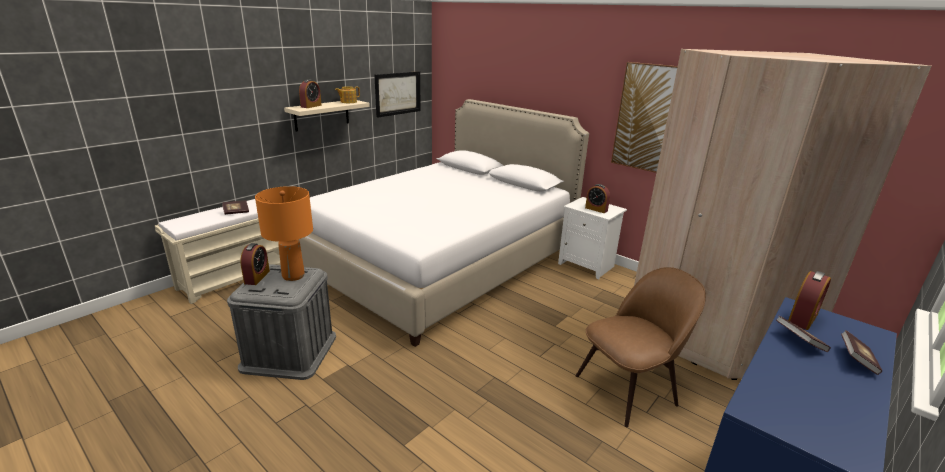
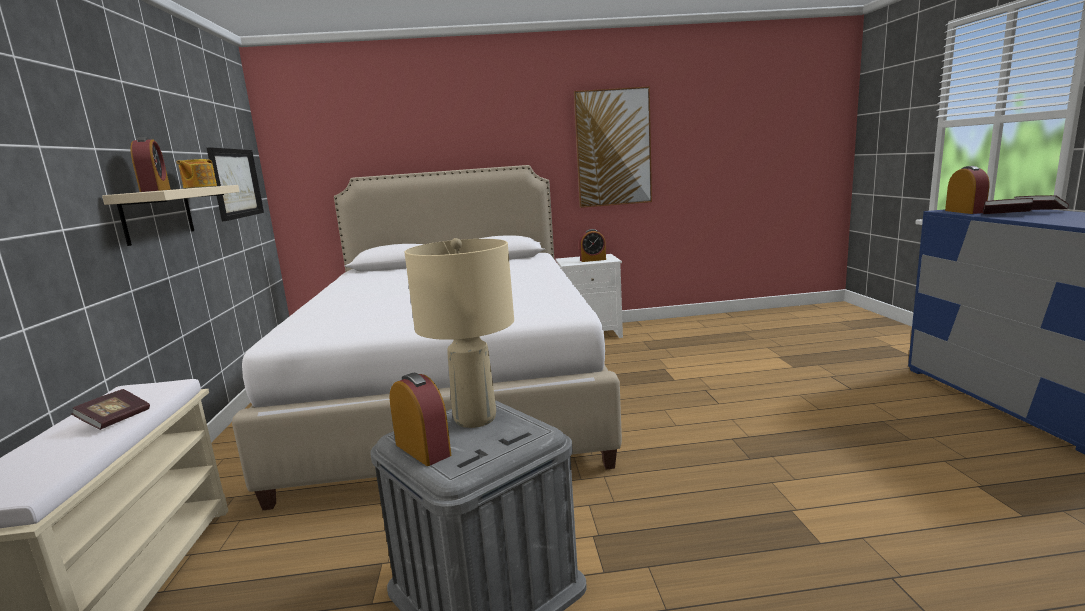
camera: 45 degrees left, 10 degrees down
(294, 276) = (475, 418): orange table lamp -> beige table lamp
(628, 388) = (810, 384): brown chair -> none
(710, 337) = (765, 332): beige wardrobe -> none

